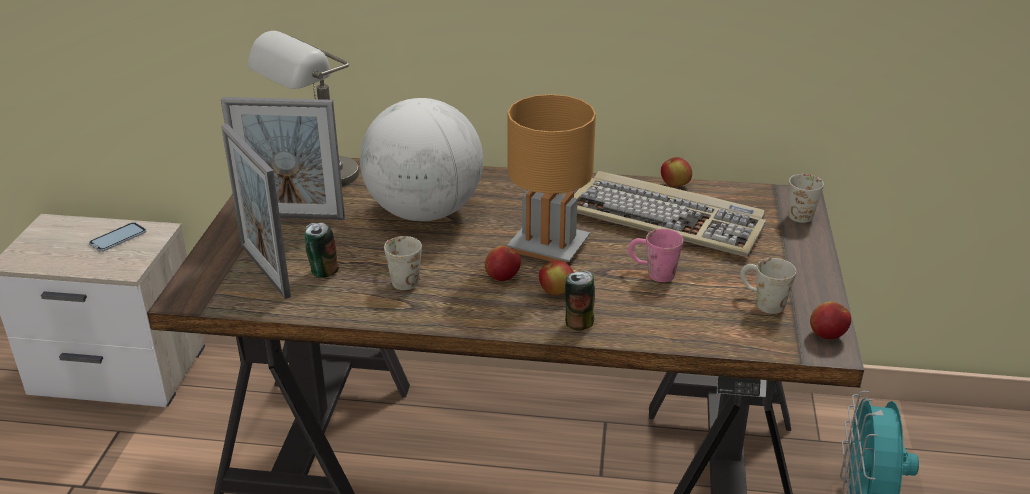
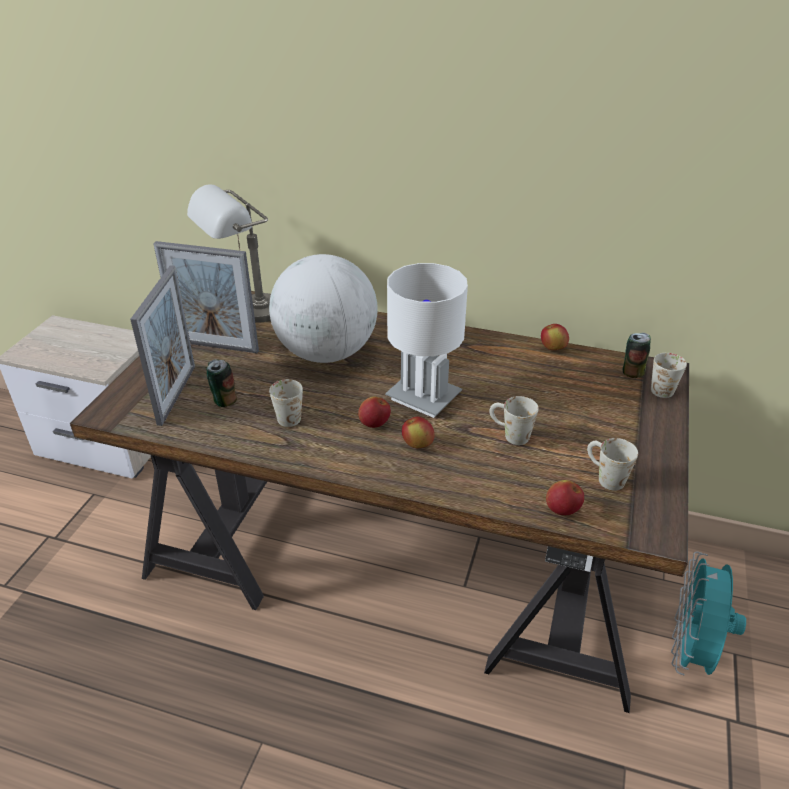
camera: 10 degrees right, 5 degrees up
(118, 238) = (102, 342): phone -> none
(265, 270) = (177, 394): picture frame -> picture frame turned 150 degrees counterclockwise
(549, 246) = (424, 397): brown table lamp -> white table lamp
(579, 322) = (429, 477): can -> can (632, 372)
(652, 273) = (509, 434): pink mug -> white mug
(667, 219) = (537, 381): keyboard -> none
(827, 335) = (659, 520): apple -> apple (562, 510)

